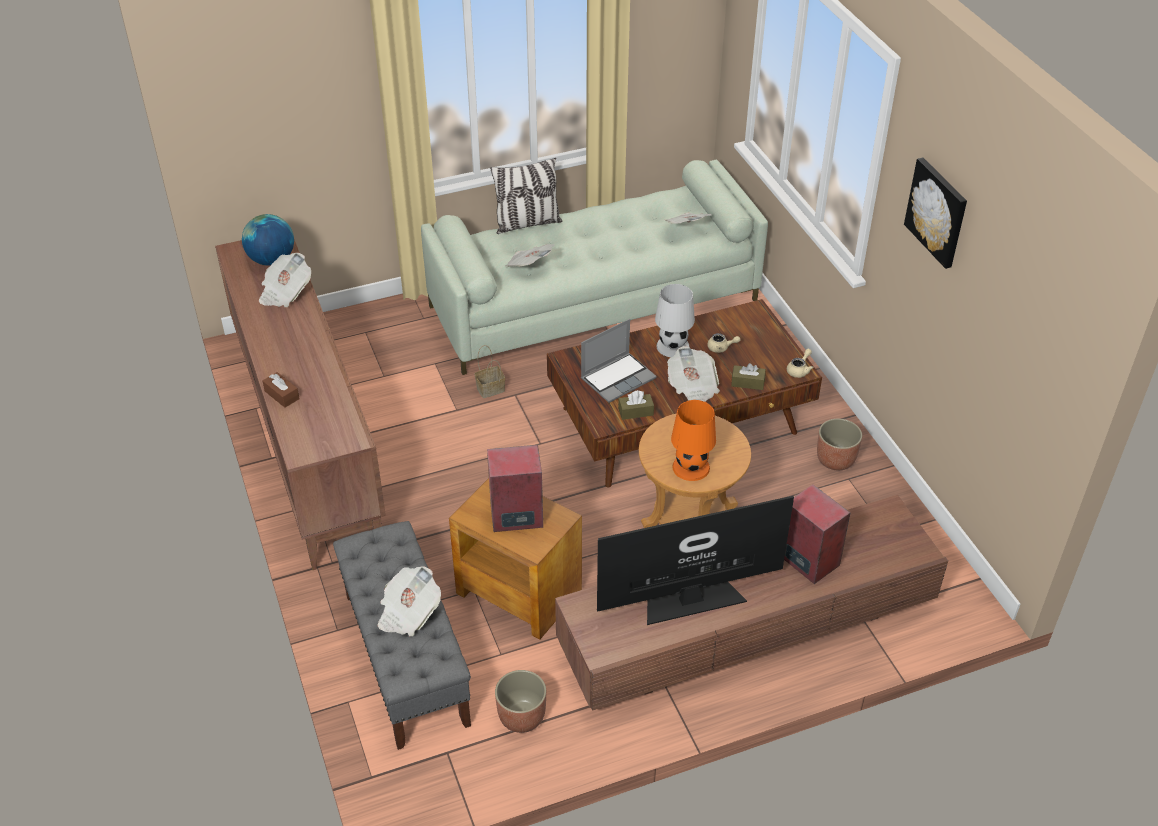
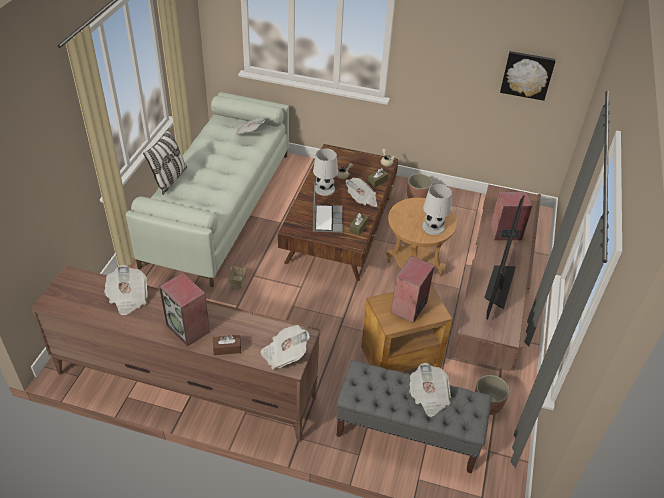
camera: 55 degrees left, 0 degrees up
(271, 260) = (85, 288): globe -> none
(284, 354) = (188, 328): none -> speaker
(529, 266) = (207, 198): newspaper -> newspaper (284, 354)
(691, 467) = (433, 226): orange table lamp -> white table lamp
(938, 212) = (455, 29): picture -> picture (527, 75)

